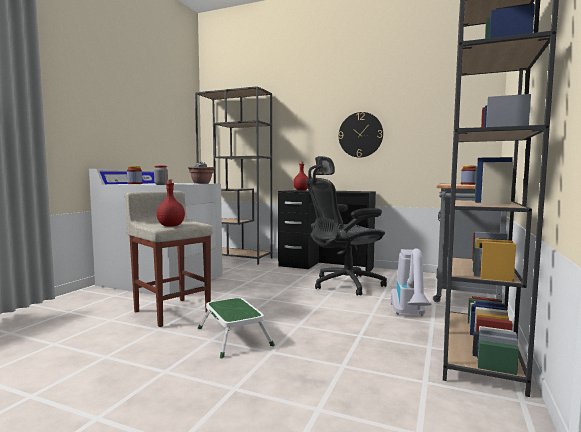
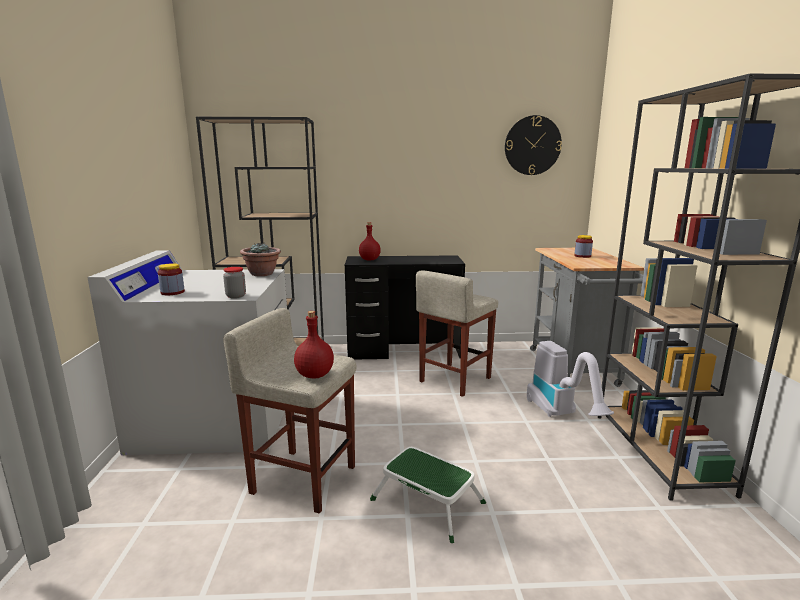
camera: 25 degrees left, 10 degrees up
(344, 285) = (454, 380): office chair -> beige stool
(360, 135) = (439, 186): wall clock -> wall clock (532, 145)

